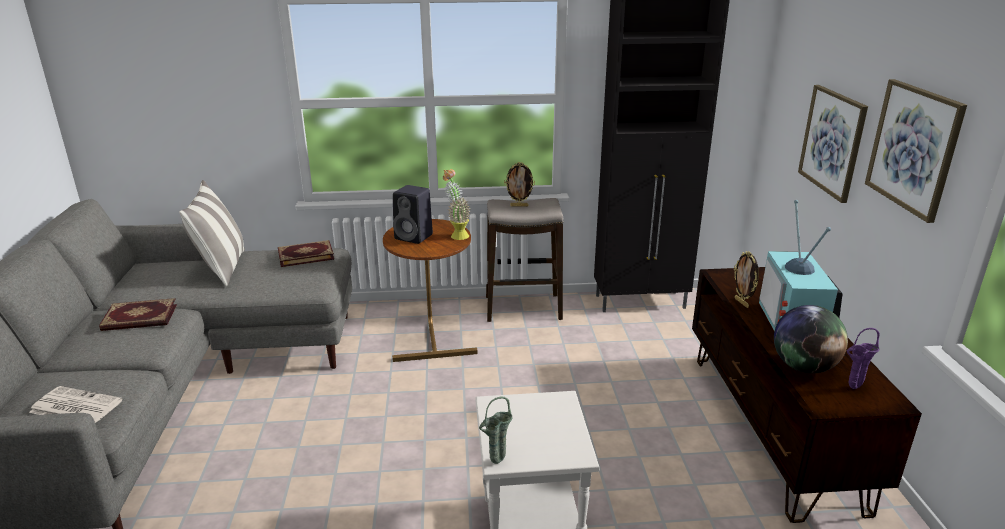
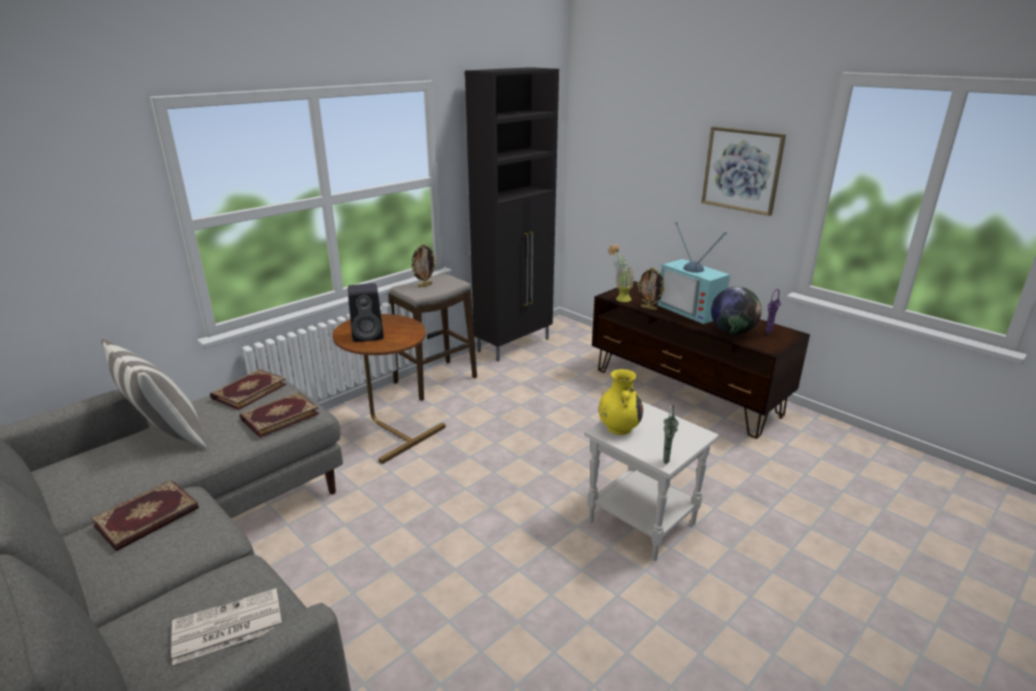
camera: 40 degrees left, 0 degrees up
(296, 282) = (279, 416): none -> book
(456, 235) = (403, 322): potted plant -> potted plant (619, 299)
(510, 408) = (619, 428): none -> yellow vase
(832, 142) = (655, 180): picture -> none

